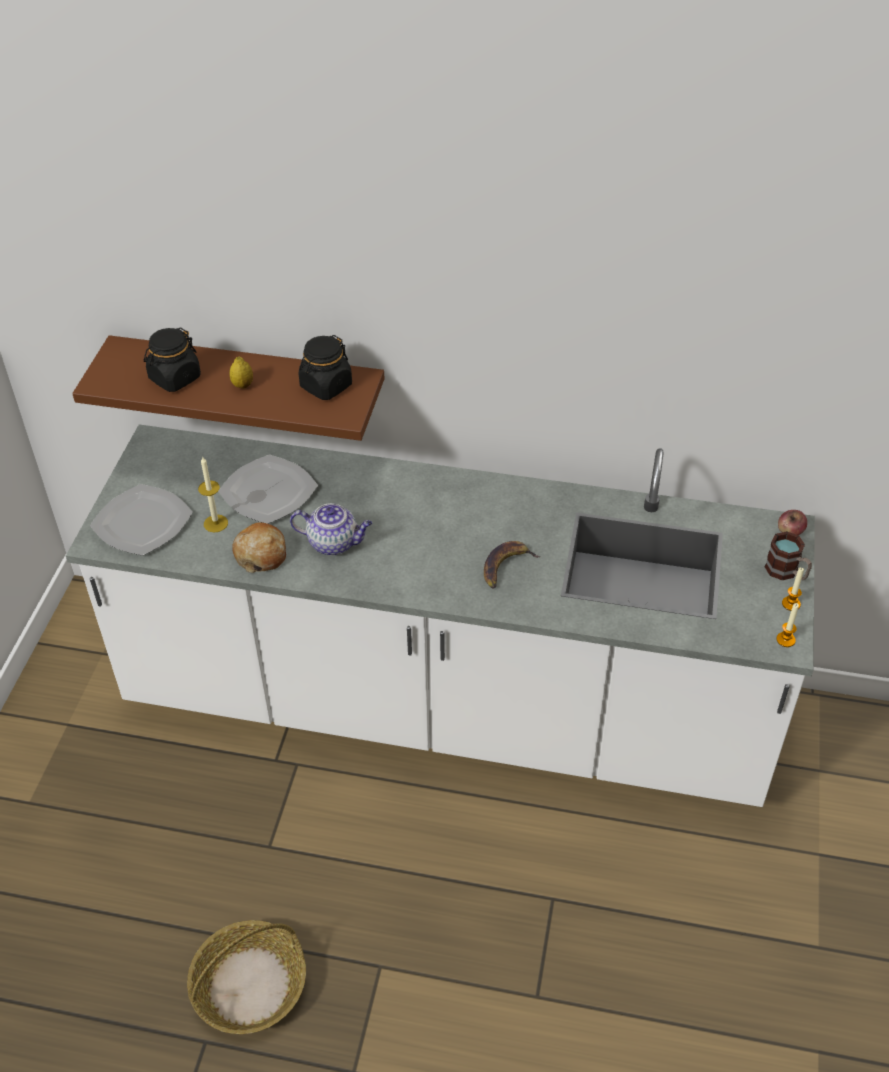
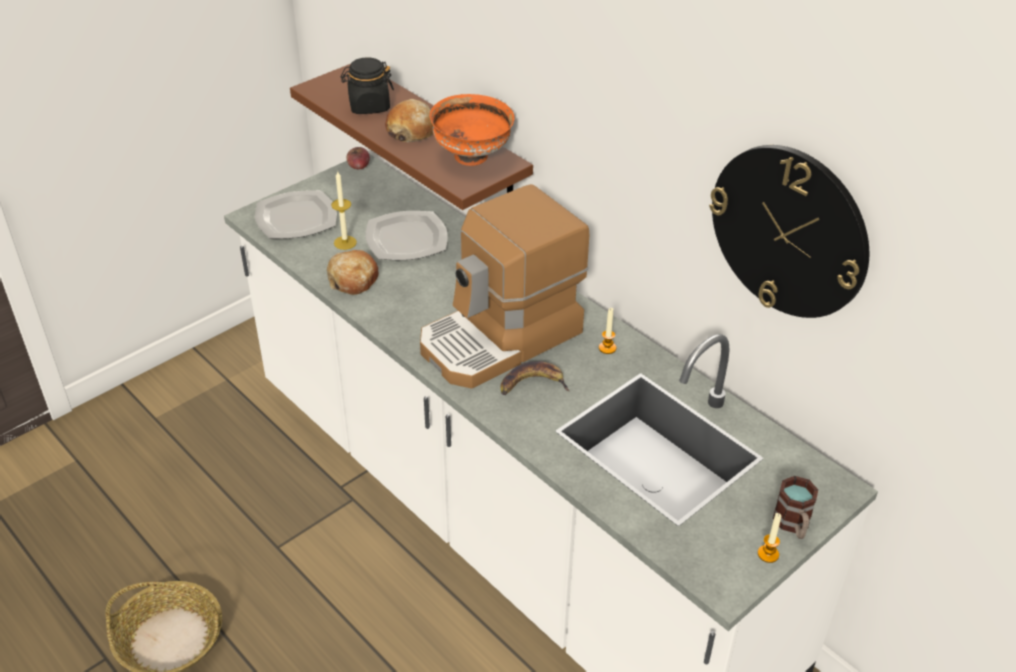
camera: 35 degrees right, 5 degrees down
(243, 385) = (411, 130): lemon -> bread
(326, 386) = (472, 157): black jar -> orange bowl
(334, 543) = (415, 298): teapot -> none
(443, 541) = (501, 339): none -> coffee machine
(698, 340) = (789, 231): none -> wall clock
(785, 640) = (728, 582): candle -> candle (607, 348)
(790, 532) = (835, 492): apple -> apple (358, 167)

